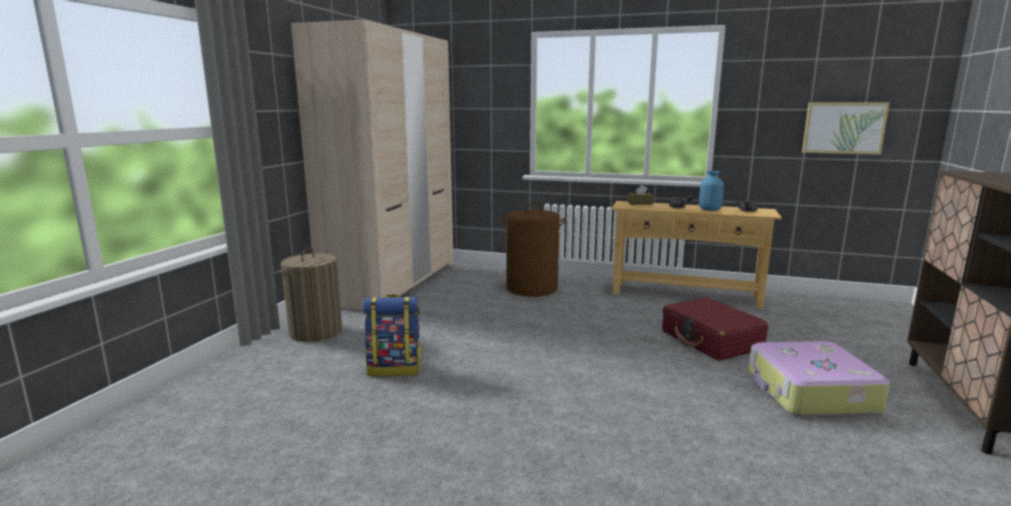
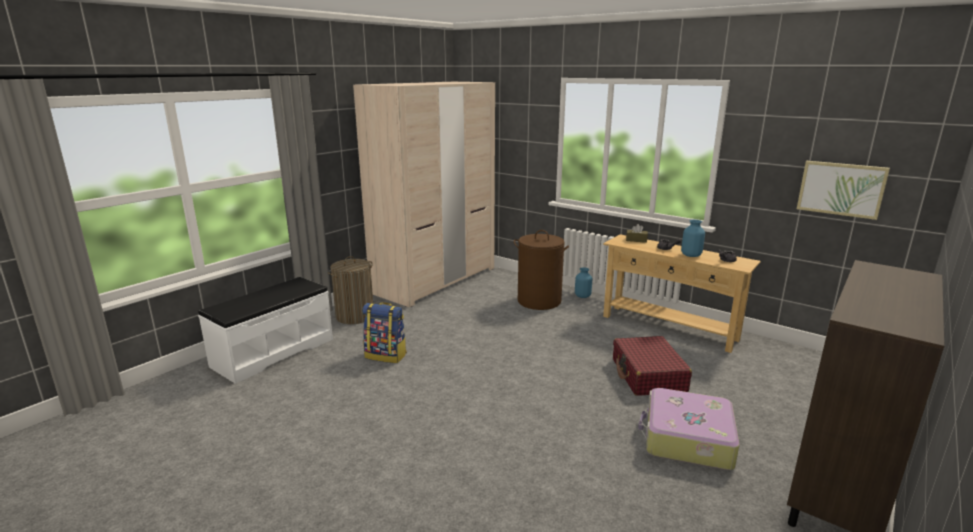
camera: 20 degrees right, 5 degrees up
(221, 391) = (273, 352): none -> white bench
(573, 278) = (583, 296): none -> blue vase

